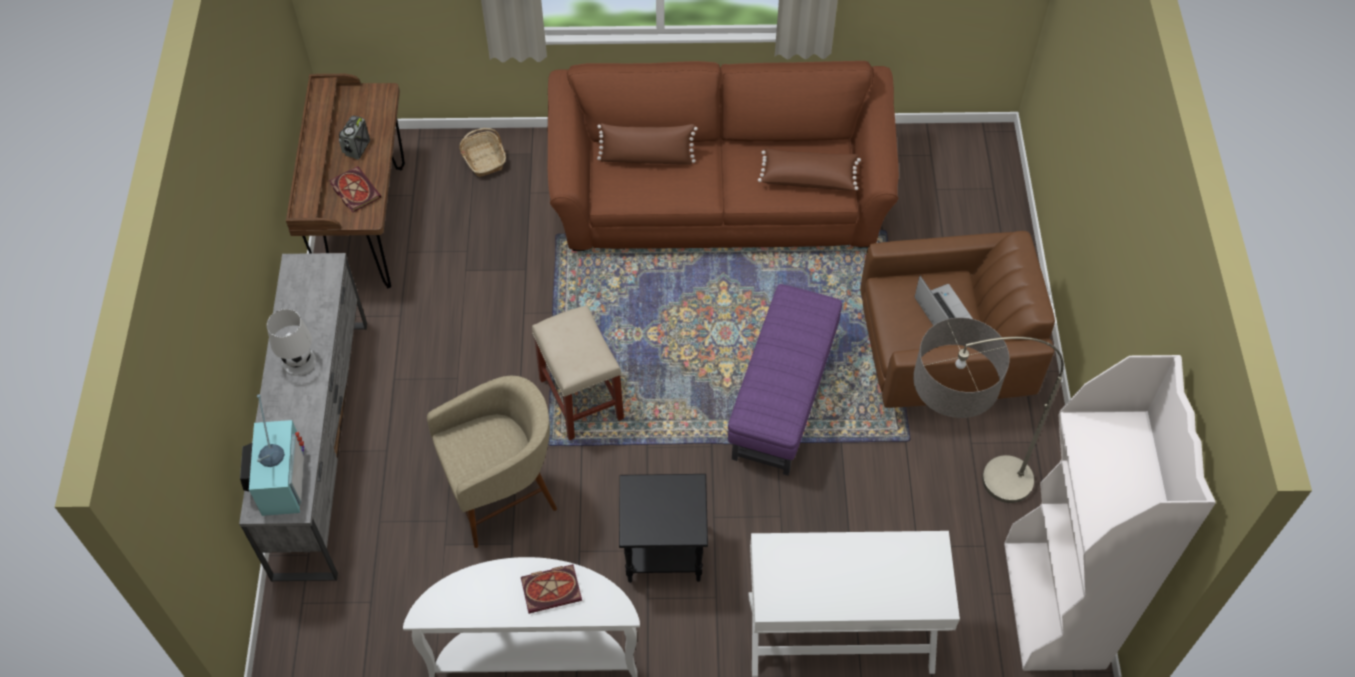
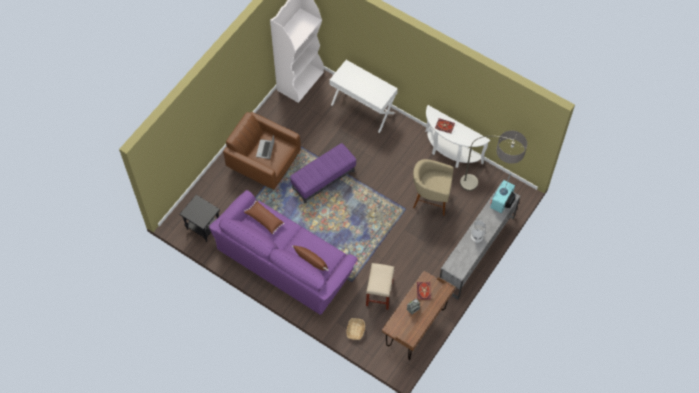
camera: 145 degrees left, 5 degrees up
(580, 397) = (385, 218): beige stool -> beige stool (379, 294)
(664, 551) = (394, 157): black side table -> black side table (203, 227)
(720, 198) = (285, 260): brown sofa -> purple sofa
(949, 494) = (300, 124): floor lamp -> floor lamp (490, 189)

